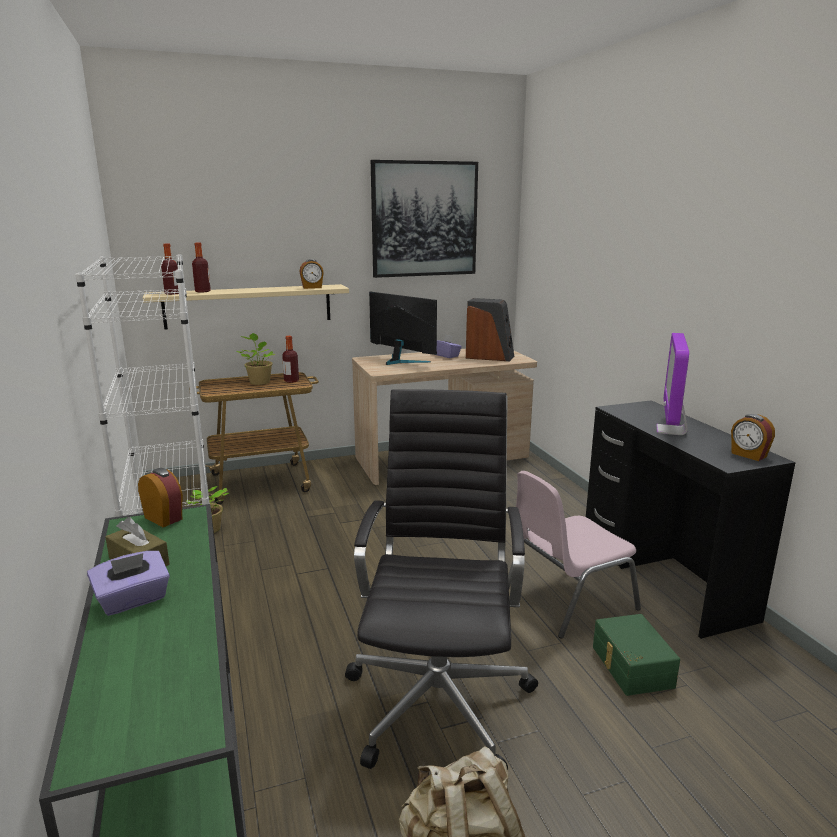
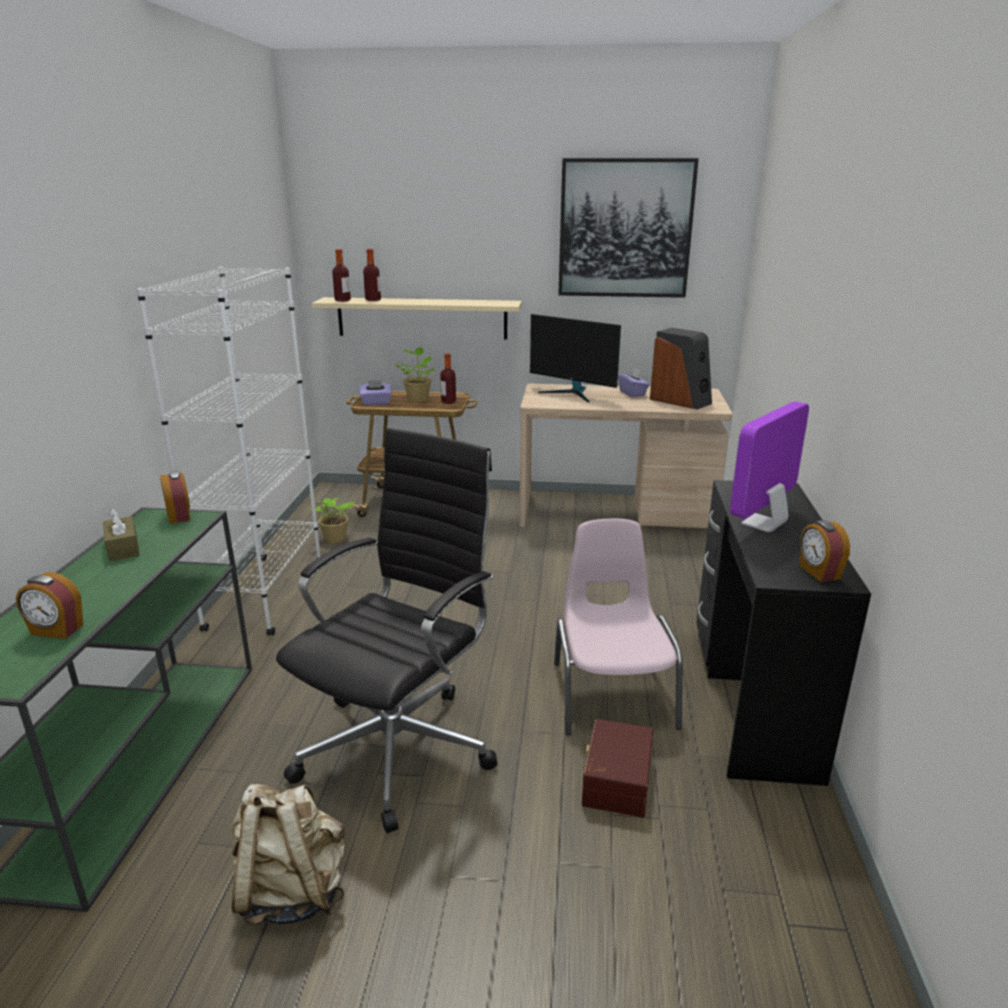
camera: 25 degrees right, 5 degrees up
(133, 600) = (86, 577): purple tissue box -> purple tissue box (376, 403)
(312, 287) = (482, 303): alarm clock -> alarm clock (56, 630)
(400, 361) = (573, 393): monitor -> monitor turned 150 degrees clockwise
(567, 600) = (612, 693): pink chair -> pink chair turned 90 degrees clockwise
(630, 667) = (615, 780): green storage box -> brown storage box

